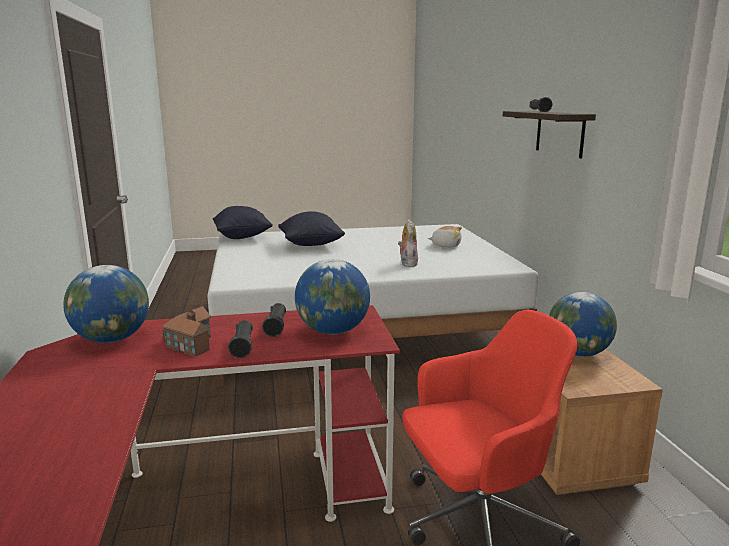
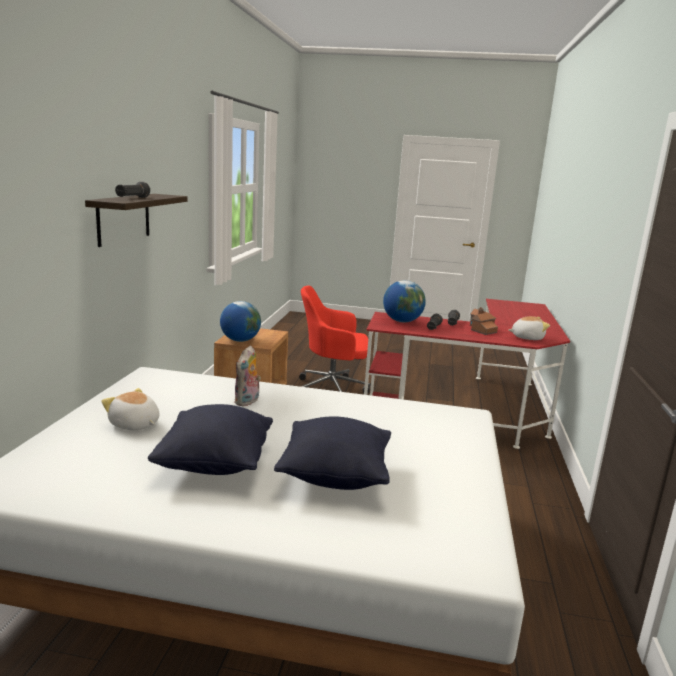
camera: 160 degrees left, 0 degrees up
(112, 339) = (527, 337): globe -> plush toy
(242, 237) = (462, 553): black pillow -> black pillow (215, 464)

